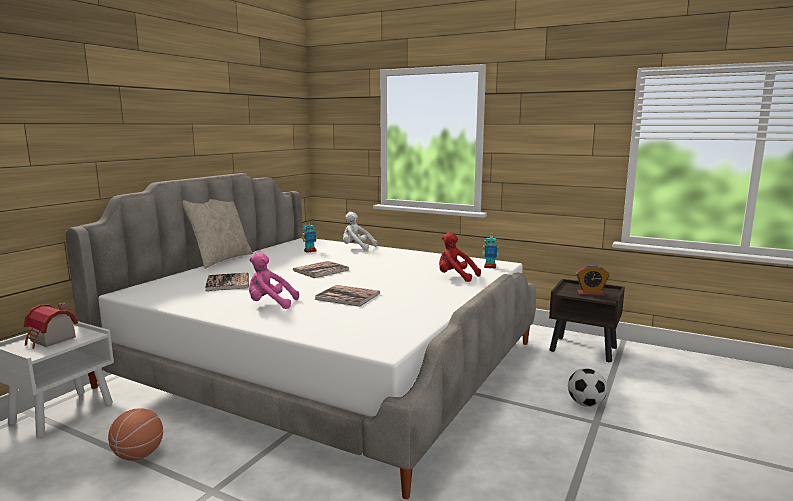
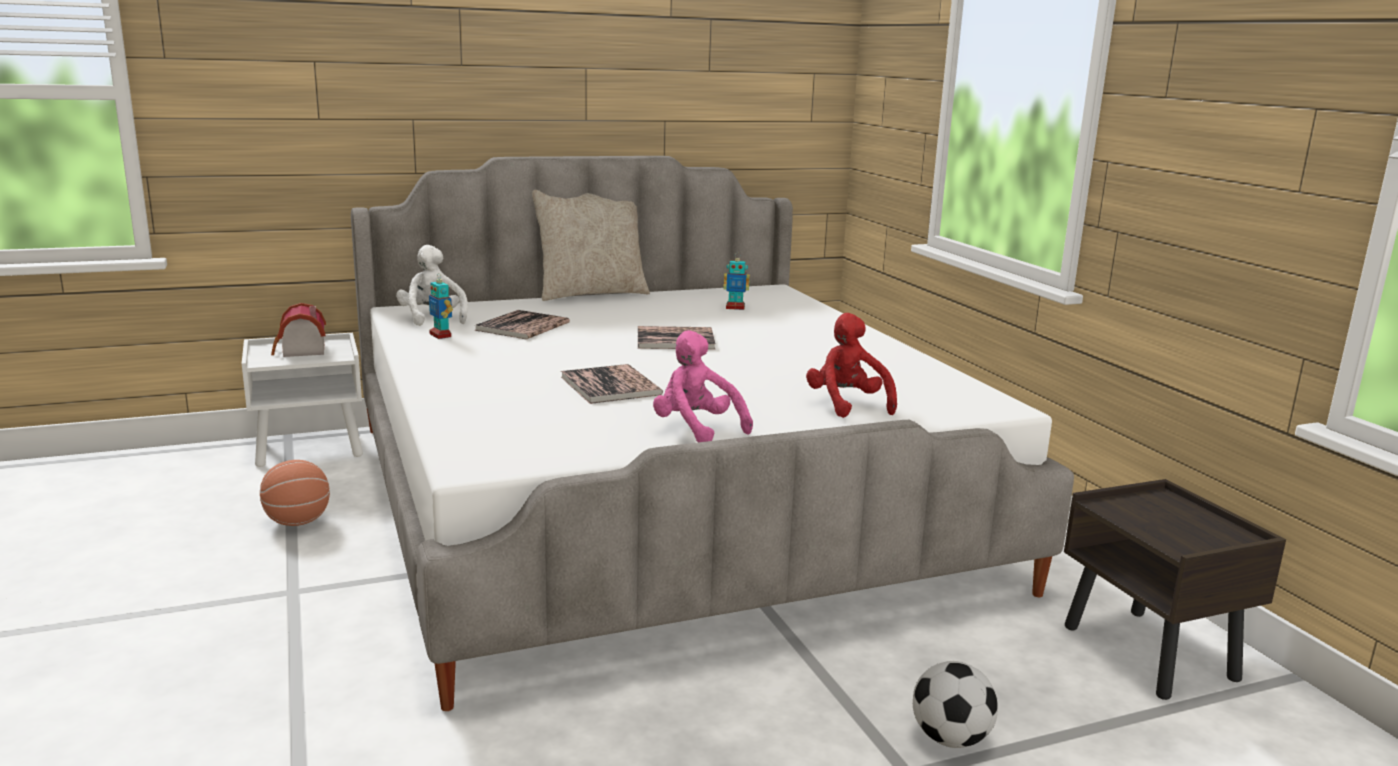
camera: 40 degrees right, 5 degrees up
(270, 304) = (497, 367): pink plush toy -> pink plush toy (696, 429)
(356, 248) = (818, 318): white plush toy -> white plush toy (432, 318)
(490, 267) = (961, 406): toy robot -> toy robot (441, 335)
(590, 294) = (1166, 527): alarm clock -> none

